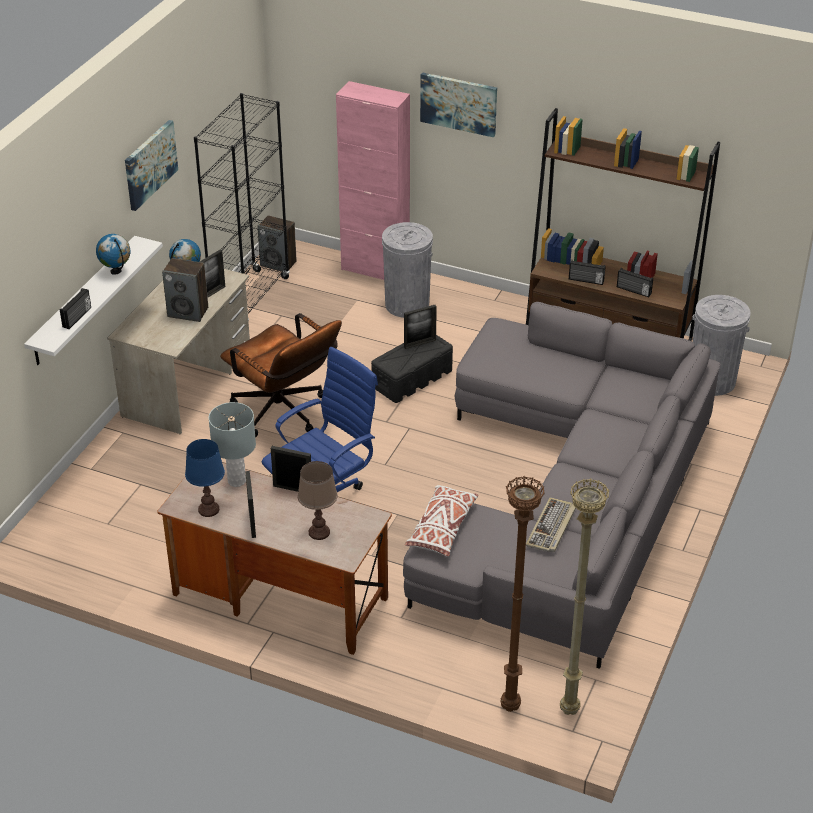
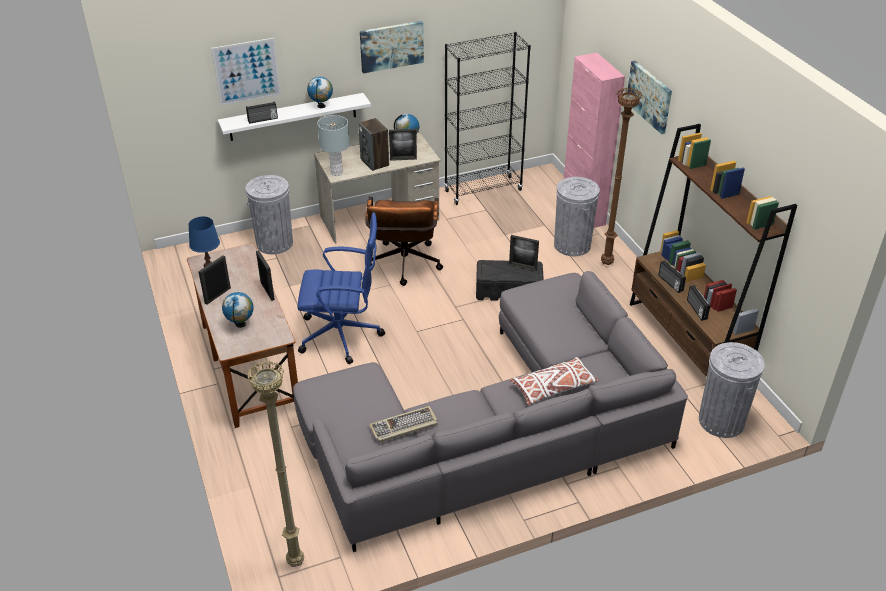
camera: 45 degrees right, 0 degrees up
(42, 265) = (246, 71): none -> picture
(114, 472) = (274, 243): none -> grey trash can
(237, 481) = (248, 267): grey table lamp -> grey table lamp (336, 173)
(278, 263) = (528, 180): speaker -> none
(319, 532) = (241, 324): brown table lamp -> globe
(442, 528) = (342, 379): white pillow -> white pillow (553, 387)
(511, 708) = (267, 531): brown floor lamp -> brown floor lamp (607, 264)

